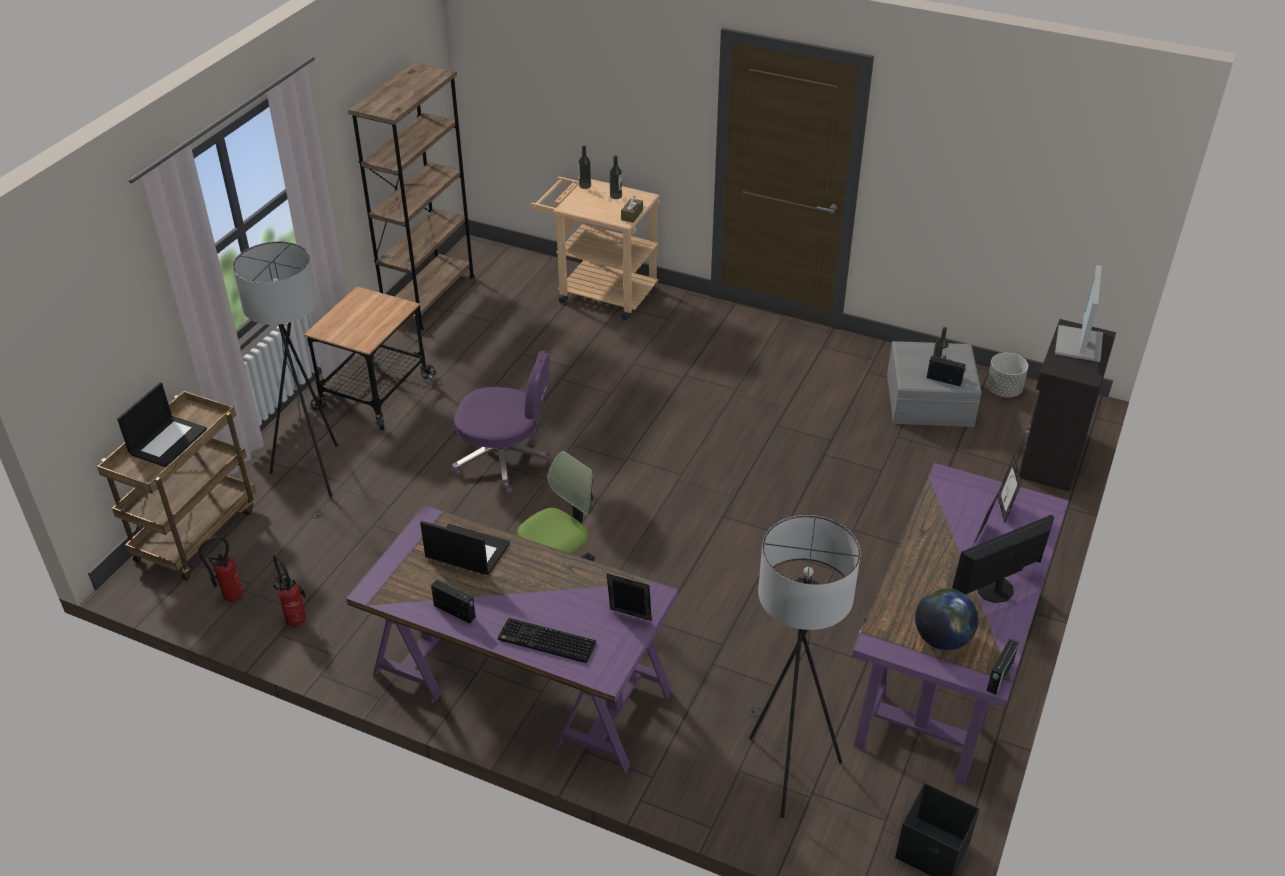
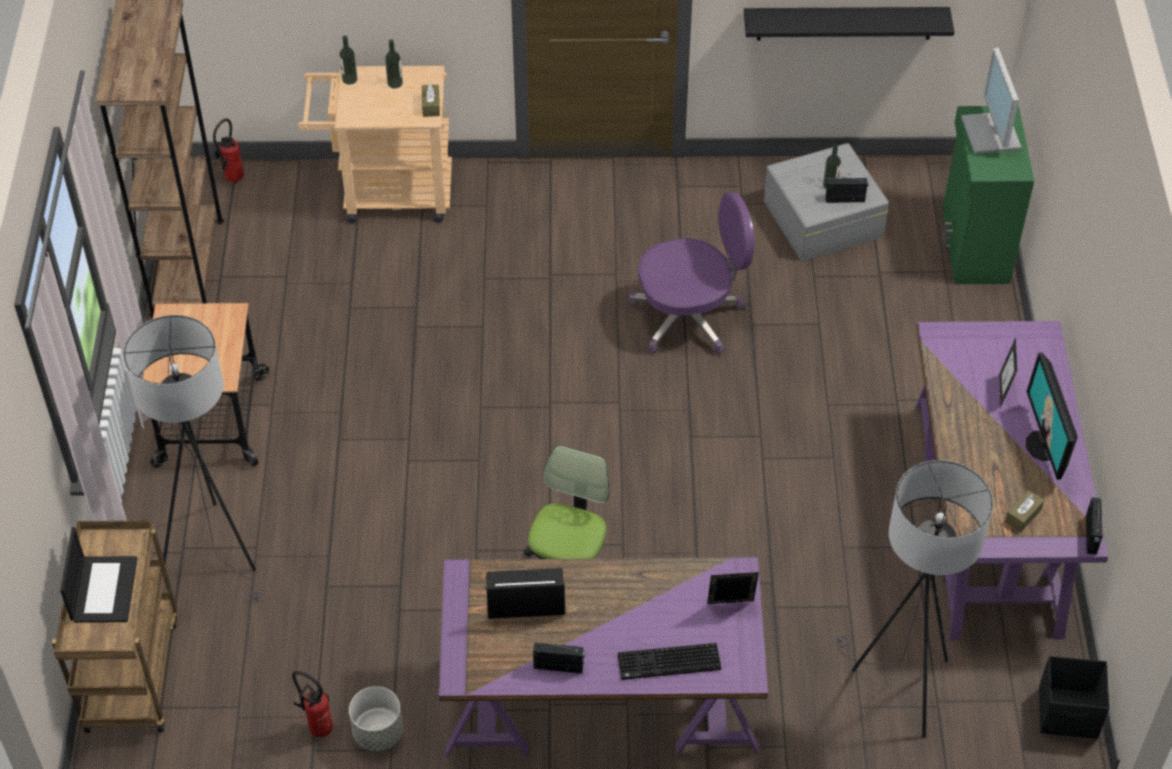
camera: 25 degrees left, 10 degrees up
(229, 597) = (227, 731): fire extinguisher -> fire extinguisher (231, 179)
(506, 460) = (420, 452): purple office chair -> purple office chair (689, 317)
(942, 638) = (1023, 515): globe -> brown tissue box
(985, 231) = (845, 23): none -> black shelf
(995, 590) = (1043, 446): monitor -> monitor turned 45 degrees counterclockwise
(1004, 390) = (891, 181): grey planter -> grey planter (378, 733)
(1004, 509) = (1007, 352): picture frame -> none
(1051, 456) = (973, 246): black cabinet -> green cabinet

